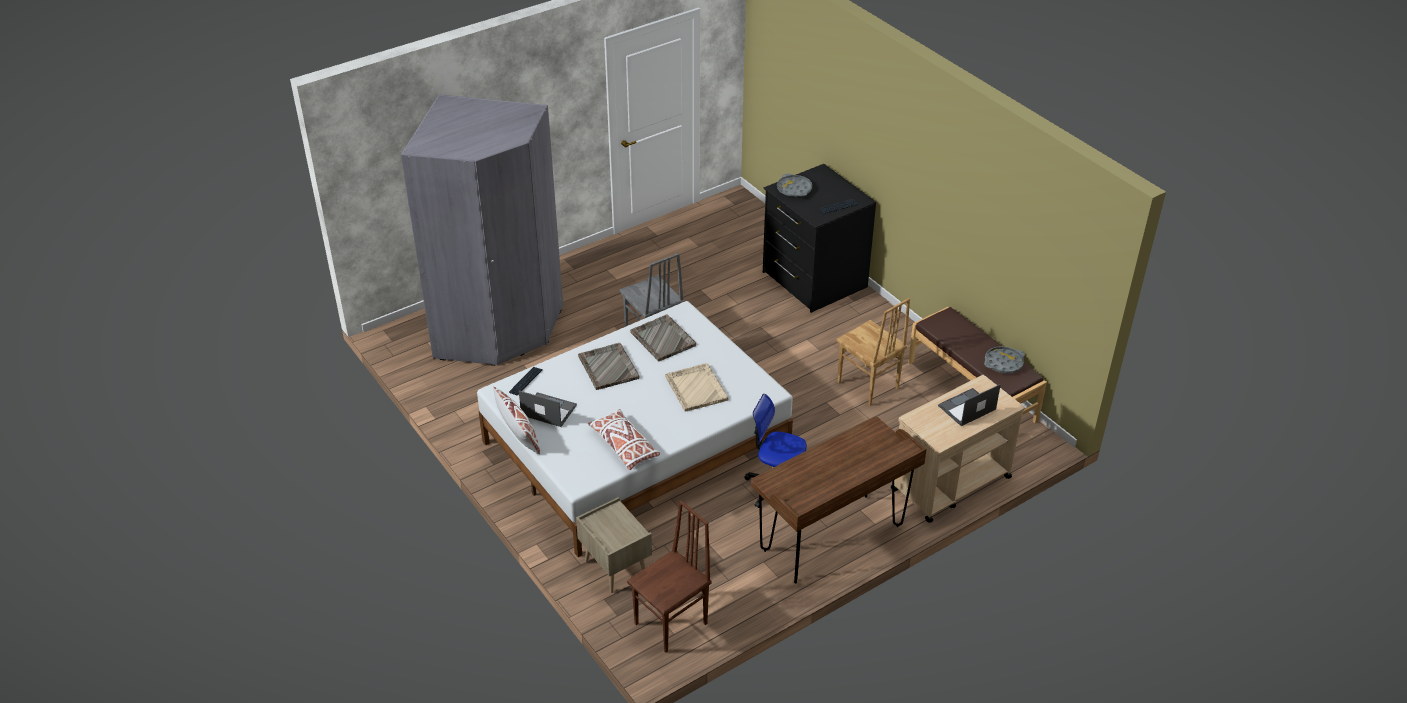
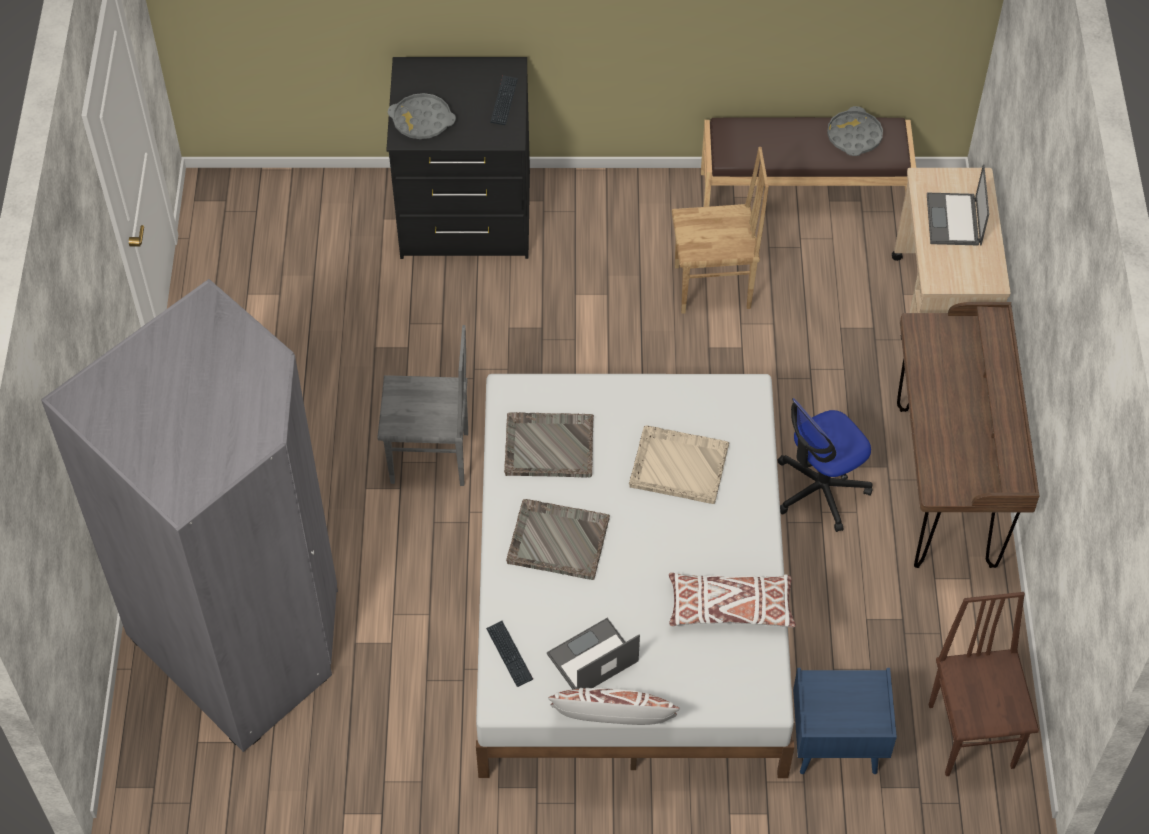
camera: 55 degrees left, 15 degrees up
(614, 567) = (835, 745): beige nightstand -> blue nightstand

